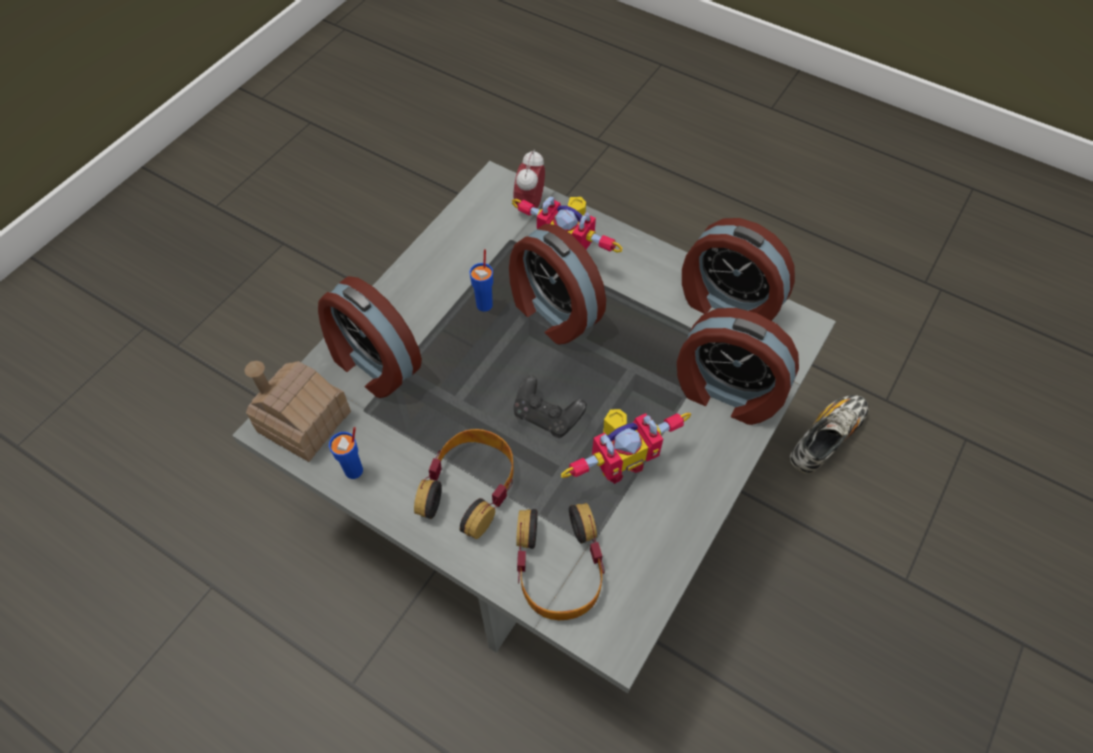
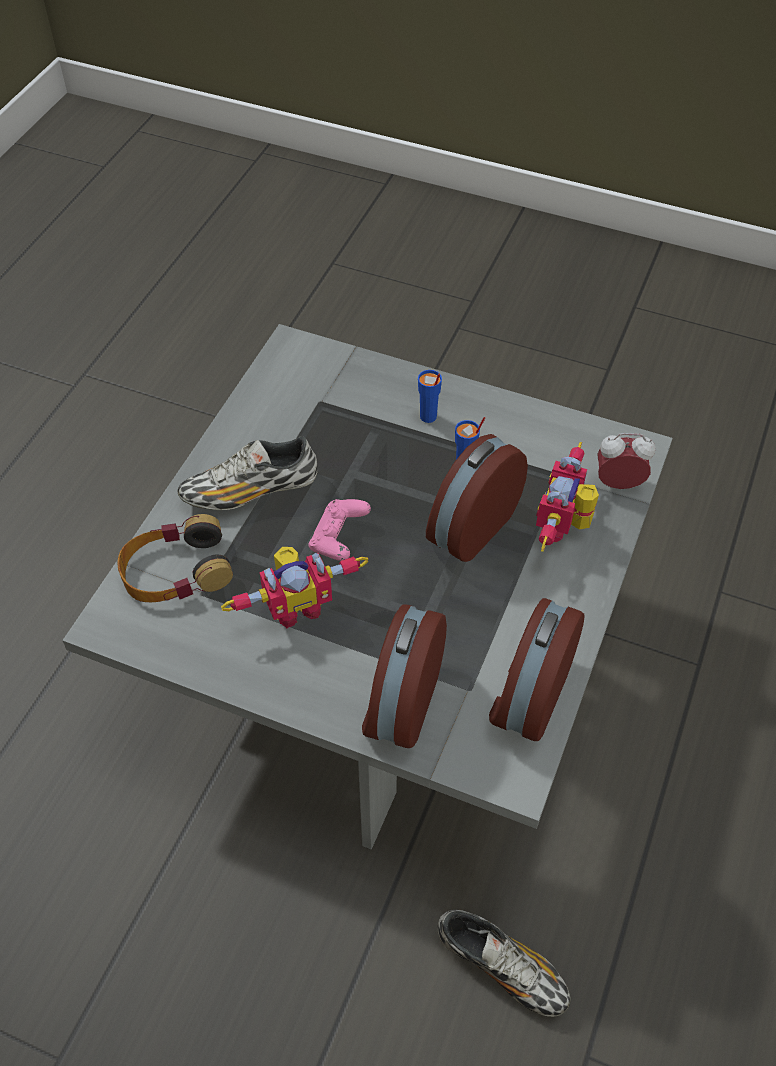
camera: 80 degrees right, 5 degrees down
(303, 421) = (300, 364): toy house -> none
(354, 470) = (255, 408): blue cup -> blue cup (428, 417)
(373, 364) = (371, 397): alarm clock -> none
(469, 486) = (250, 491): headphones -> shoe
(547, 416) = (338, 539): black game controller -> pink game controller
(619, 461) = (296, 606): toy robot -> toy robot turned 75 degrees counterclockwise

